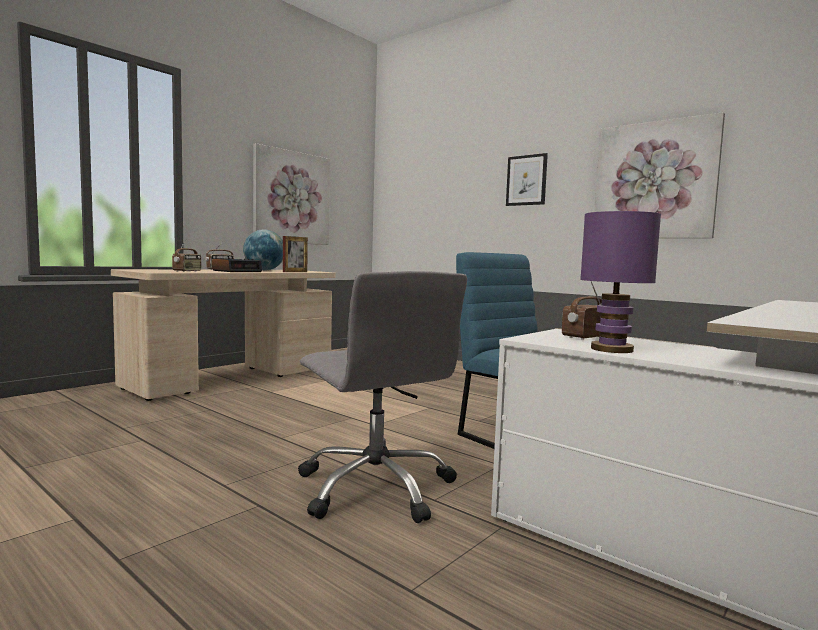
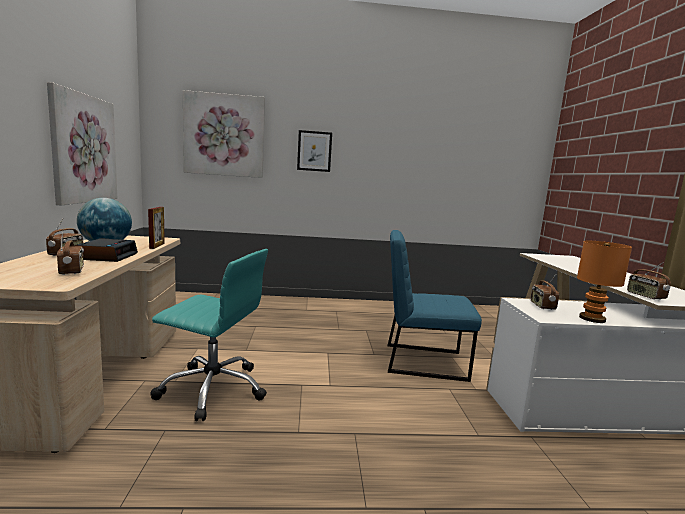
camera: 45 degrees left, 5 degrees up
(282, 401) = (213, 389): none -> turquoise office chair
(376, 488) = (442, 445): grey office chair -> none
(613, 349) = (592, 318): purple table lamp -> orange table lamp
(654, 180) = (408, 164): picture -> picture (224, 135)
(748, 319) = (645, 296): none -> radio

